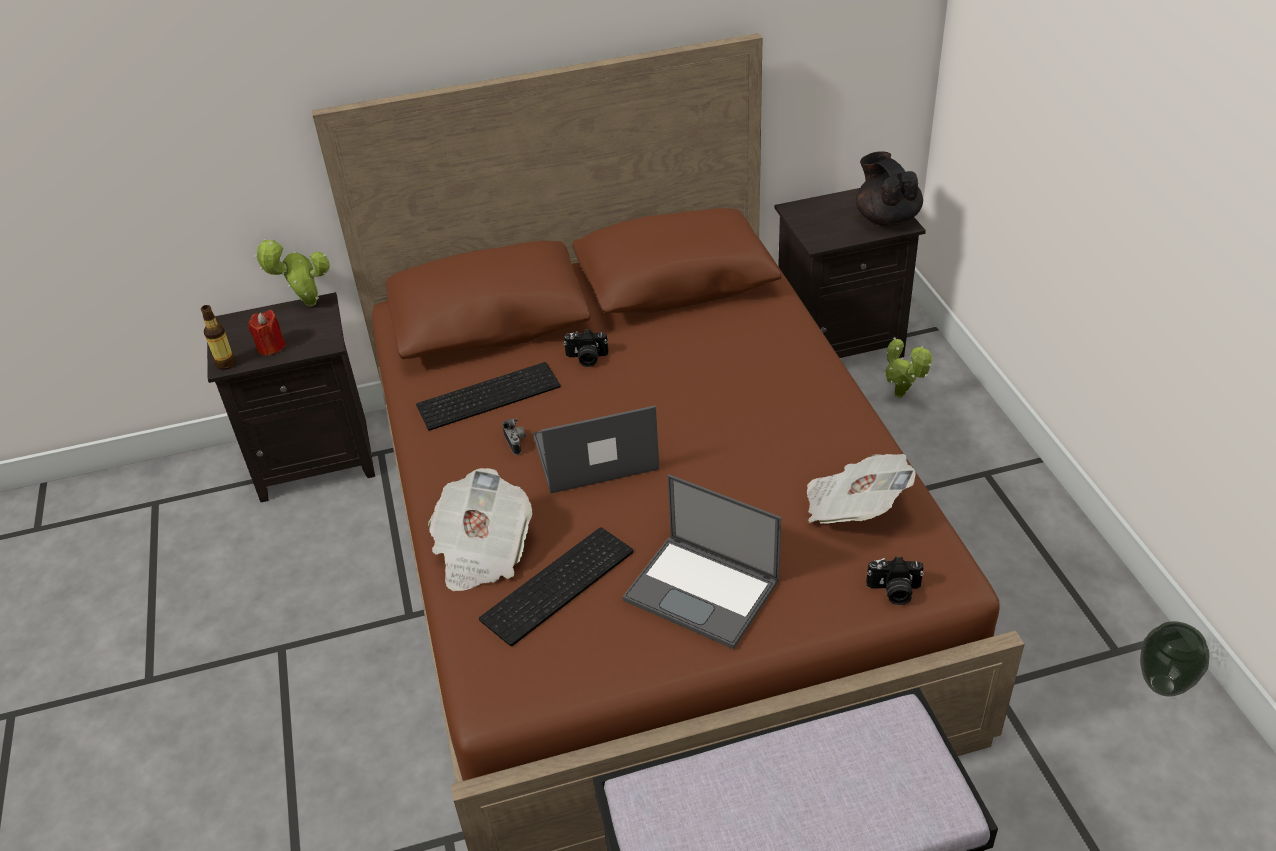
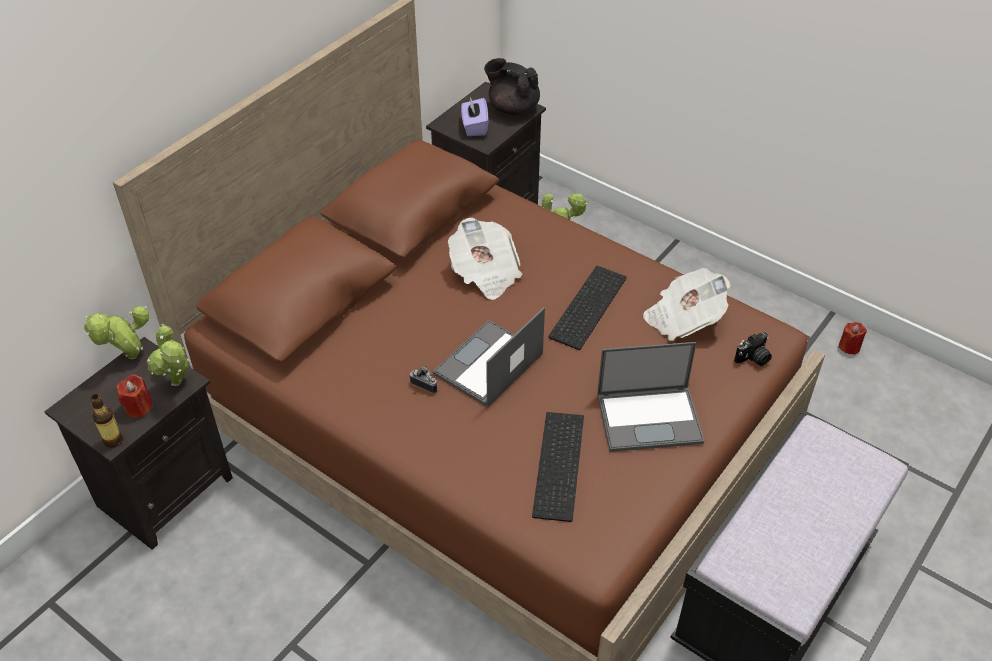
camera: 40 degrees left, 5 degrees up
(318, 343) = (178, 384): none -> potted plant
(481, 551) = (484, 472): newspaper -> newspaper (485, 273)
(489, 394) = (366, 359): keyboard -> keyboard (586, 305)
(586, 358) = (409, 299): camera -> none
(824, 223) = (474, 127): none -> purple tissue box
(1163, 686) = (849, 346): vase -> red candle

